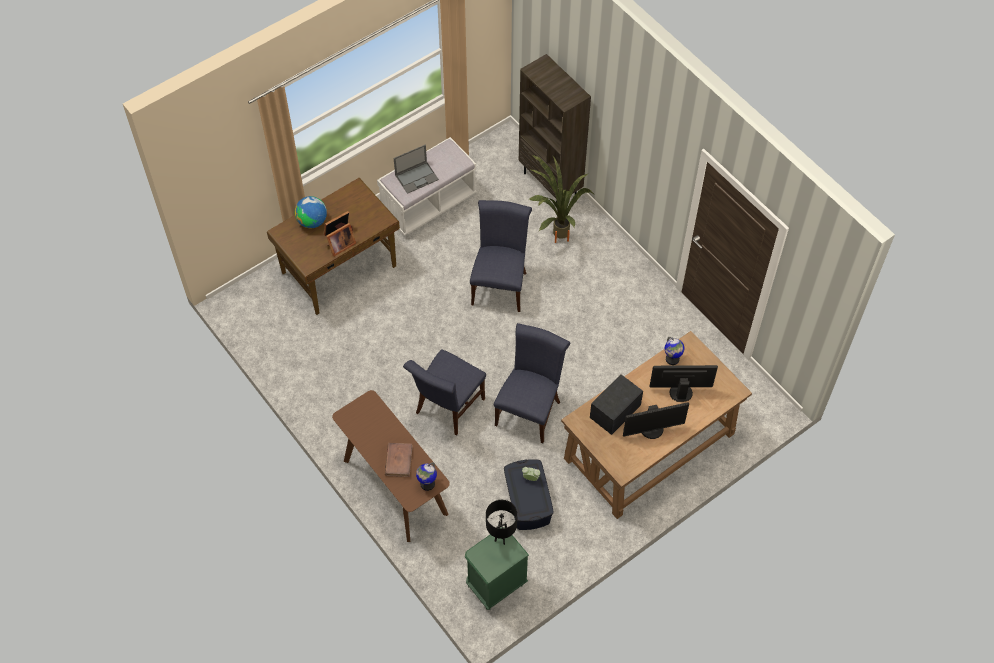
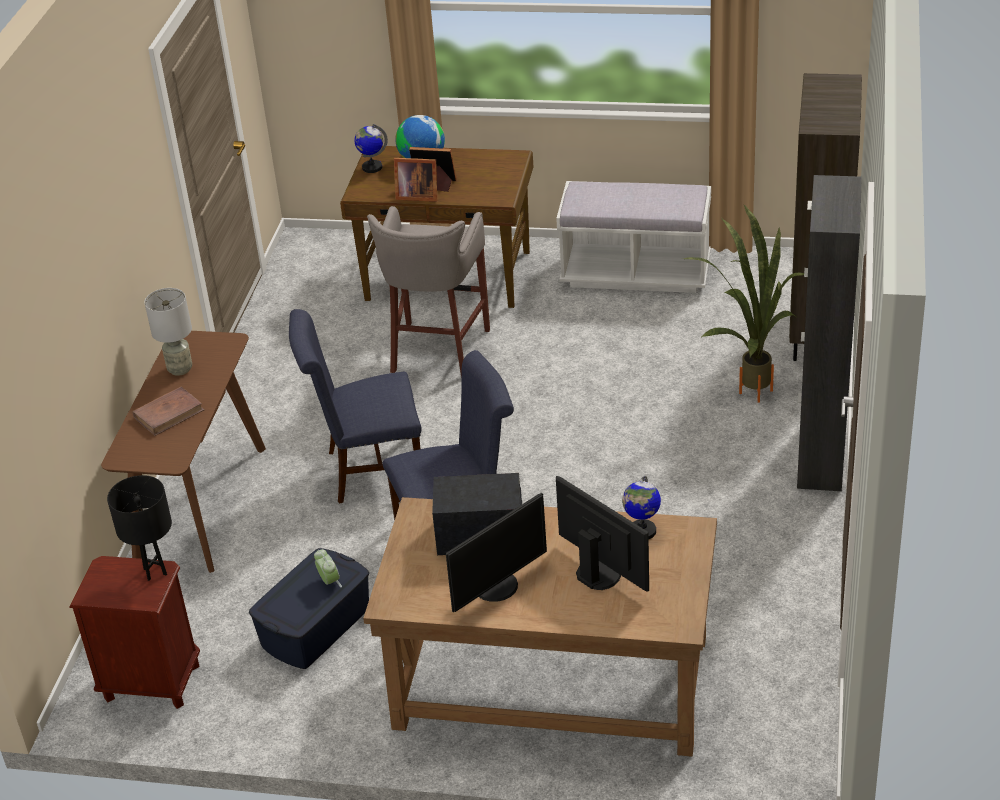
camera: 50 degrees right, 20 degrees down
(367, 433) = (180, 369): none -> grey table lamp
(393, 319) = (437, 352): none -> grey stool
(417, 177) = (612, 198): laptop -> none
(427, 484) = (161, 455): globe -> globe (372, 167)
(495, 585) = (151, 682): green nightstand -> brown nightstand
(500, 285) = (607, 394): blue chair -> none
(625, 253) = (820, 458): none -> black cabinet
(652, 429) = (497, 587): monitor -> monitor turned 75 degrees counterclockwise

